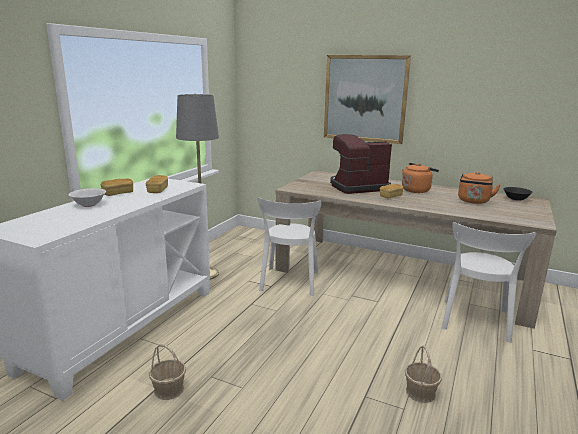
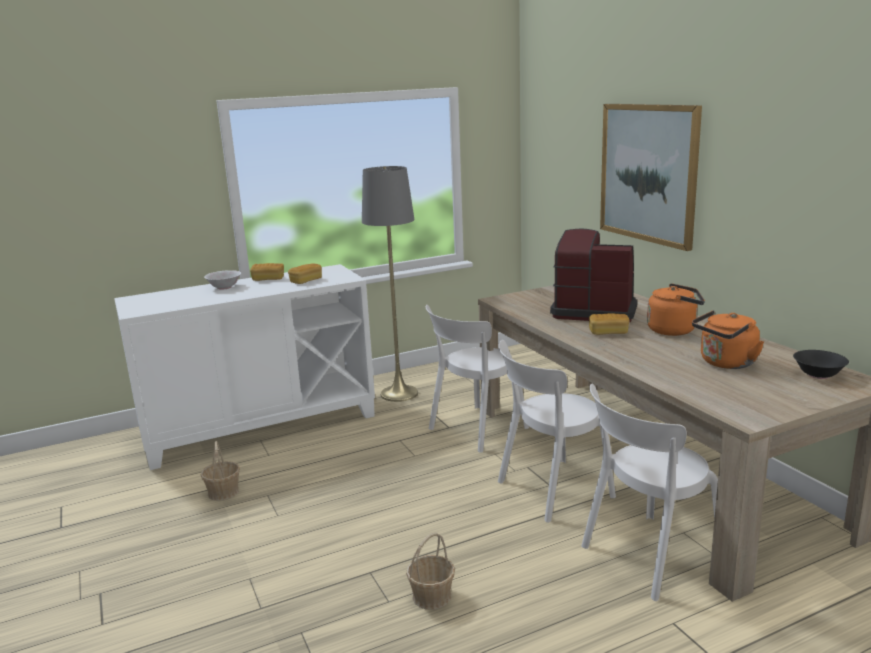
camera: 40 degrees right, 0 degrees up
(383, 304) = (550, 490): none -> white chair

